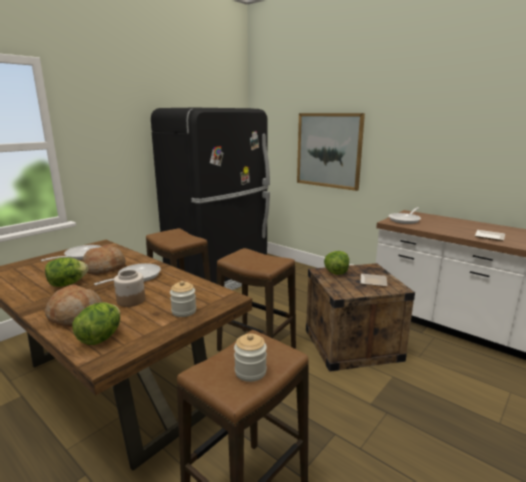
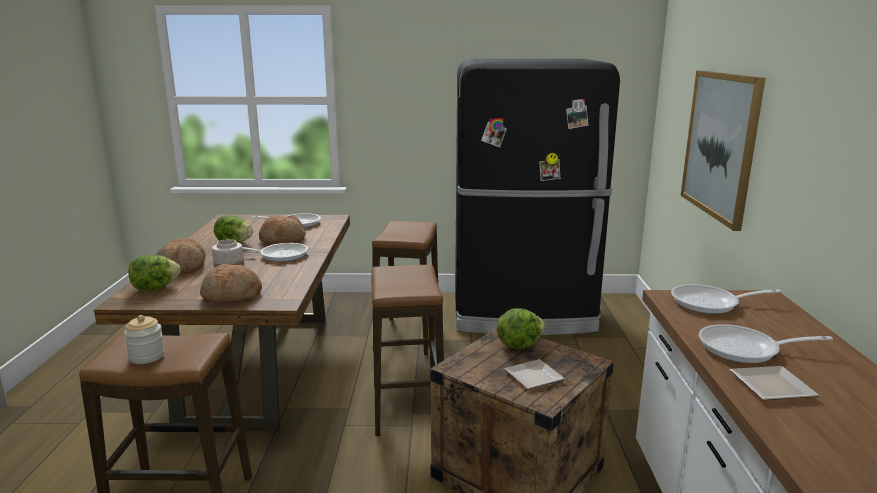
camera: 50 degrees right, 0 degrees up
(184, 311) = (231, 295): jar -> bread
(454, 229) = (745, 349): none -> frying pan

